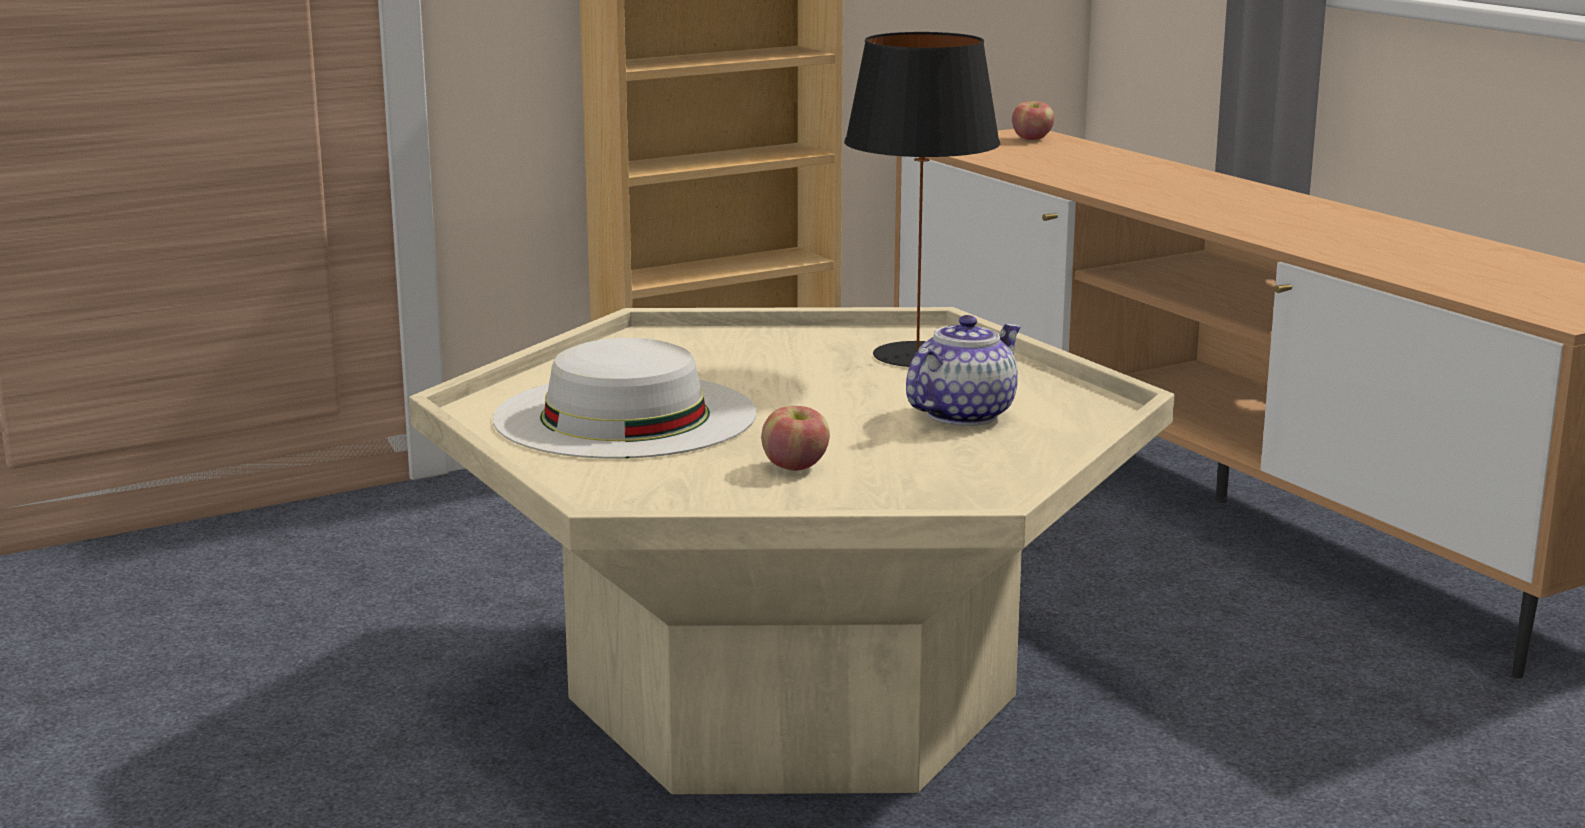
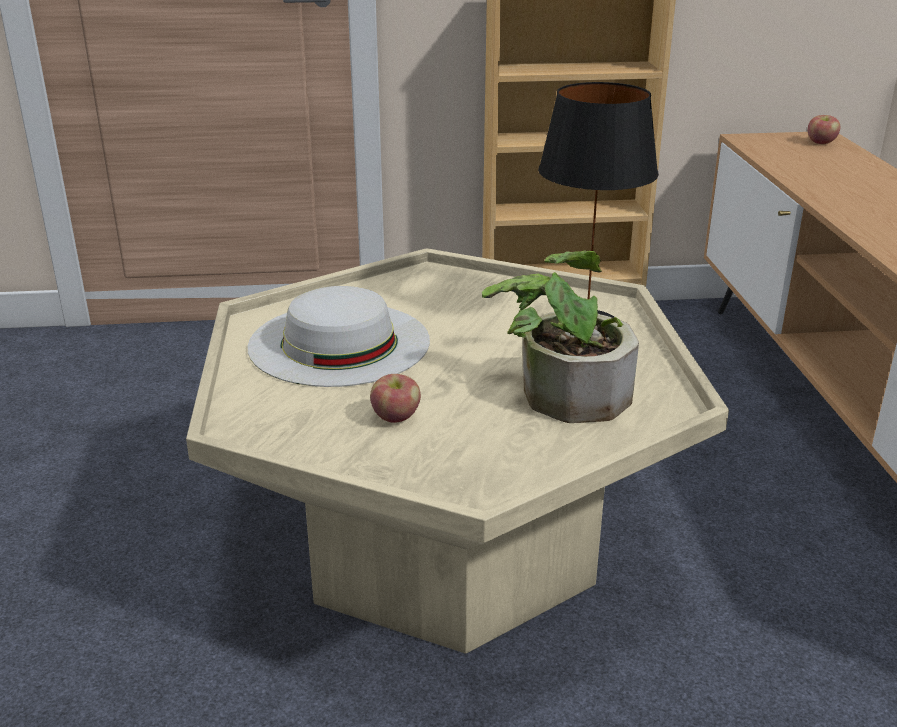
camera: 25 degrees right, 10 degrees up
(962, 414) = (561, 391): teapot -> potted plant

